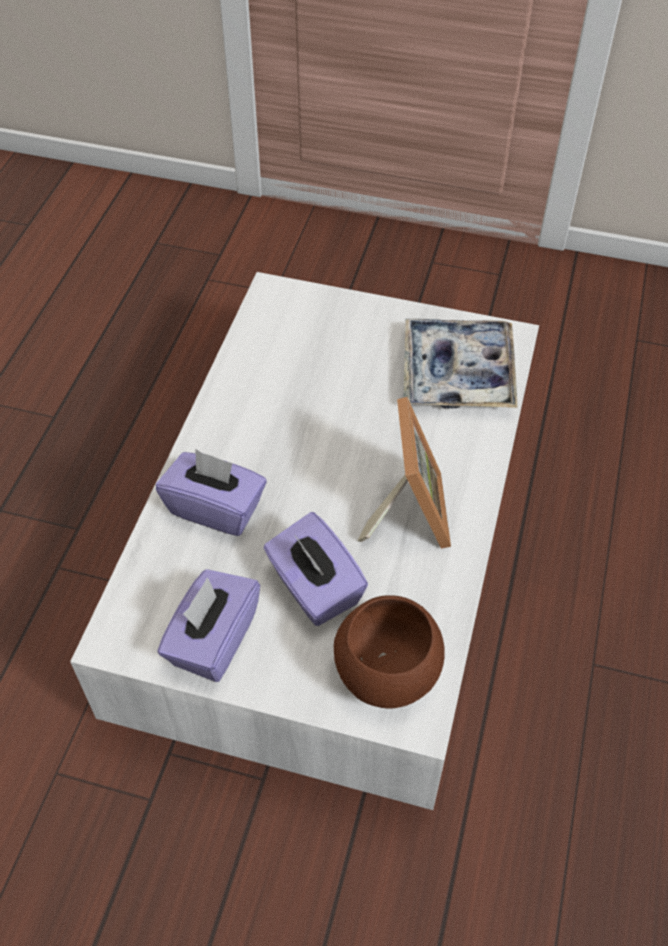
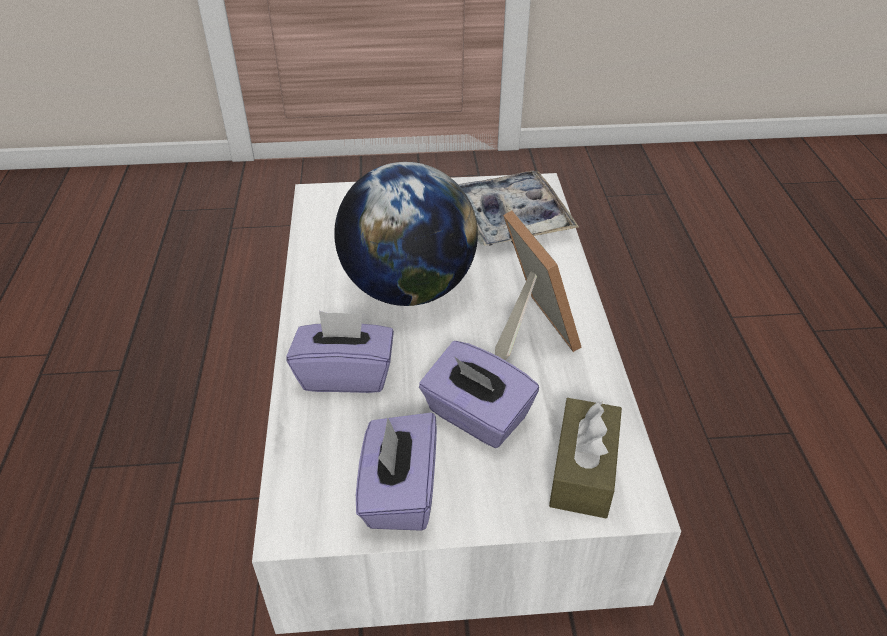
camera: 20 degrees left, 10 degrees down
(314, 430) = (408, 289): none -> globe
(386, 672) = (583, 469): brown bowl -> brown tissue box

